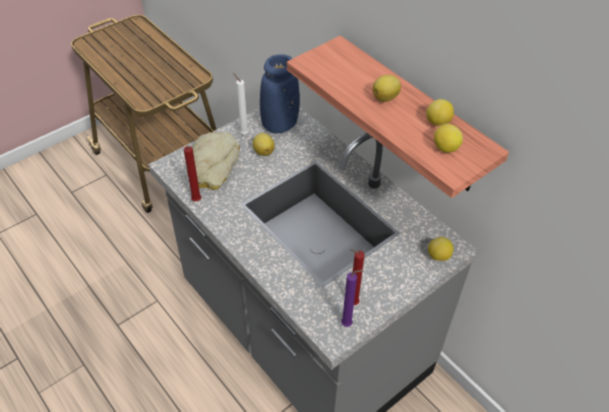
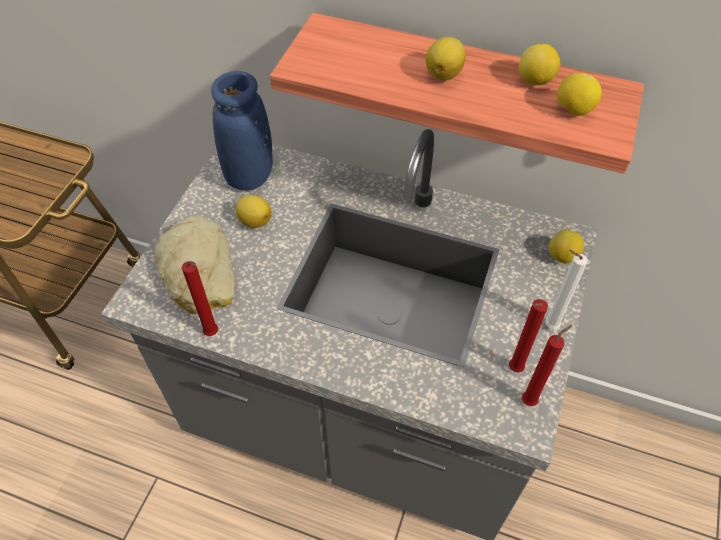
camera: 30 degrees left, 5 degrees up
(243, 133) = (208, 208): white candle -> white candle (548, 325)
(348, 324) = (531, 400): purple candle -> red candle

